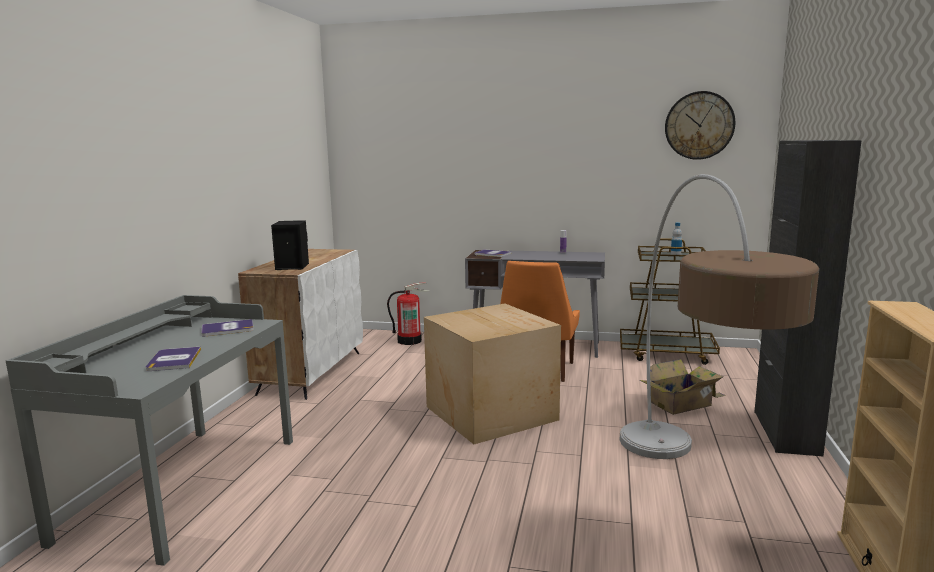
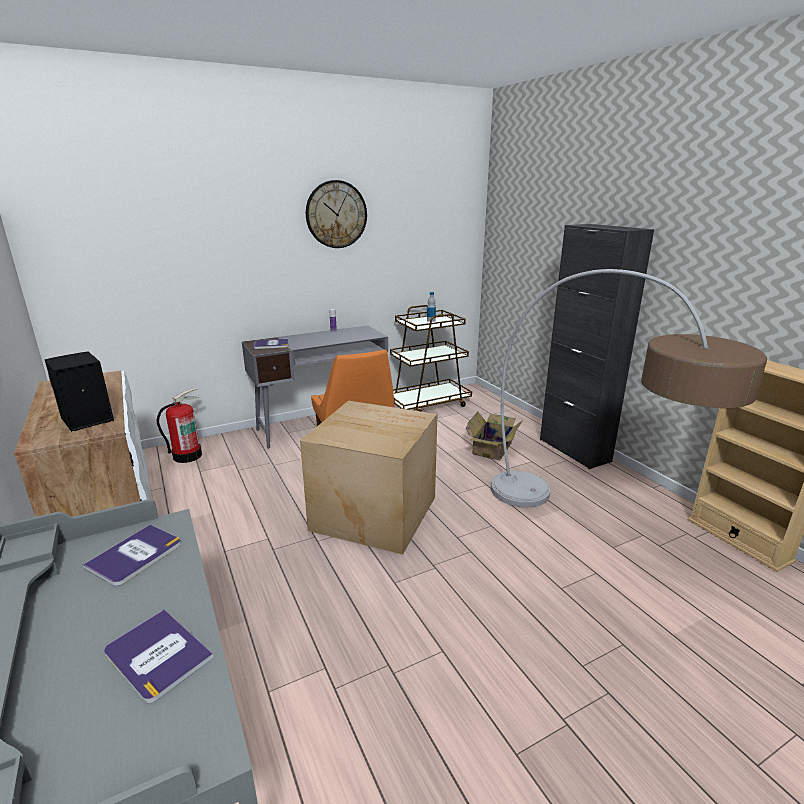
camera: 40 degrees left, 10 degrees up
(699, 125) = (434, 202): wall clock -> wall clock (336, 214)

